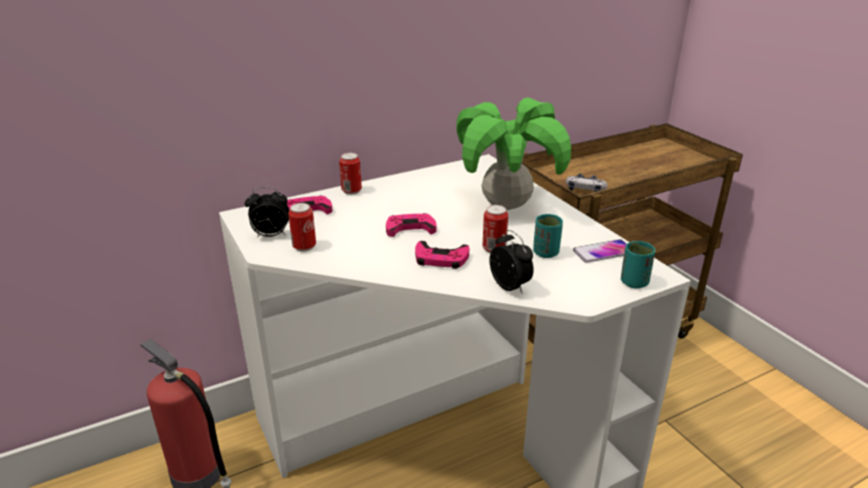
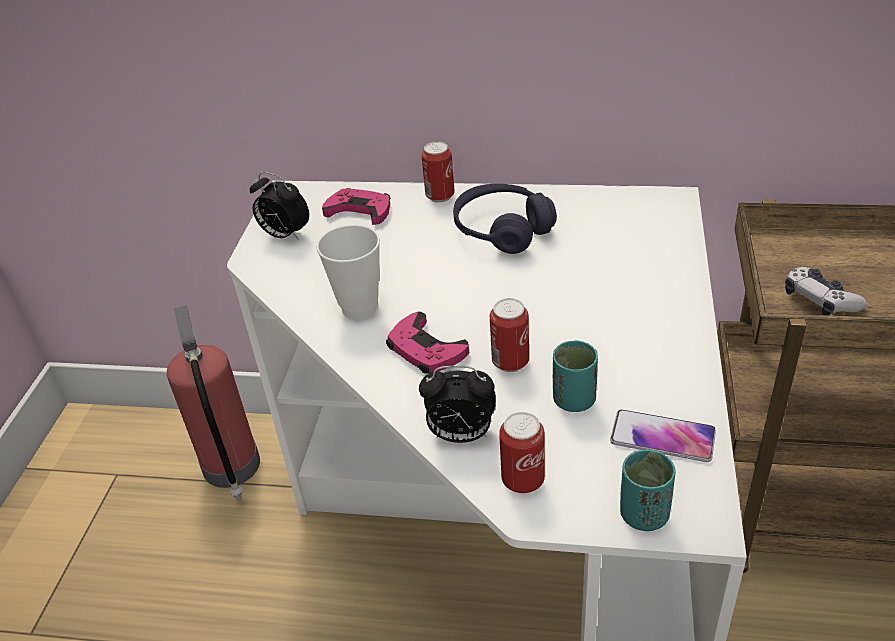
camera: 40 degrees right, 10 degrees up
(304, 247) = (300, 265): can -> can (523, 480)
(374, 254) = (359, 308): none -> cup
(410, 228) = (443, 284): pink game controller -> none
(411, 196) = (502, 230): none -> purple headphones
(505, 205) = (613, 292): potted plant -> none
(510, 287) = (460, 435): alarm clock -> alarm clock turned 90 degrees clockwise

